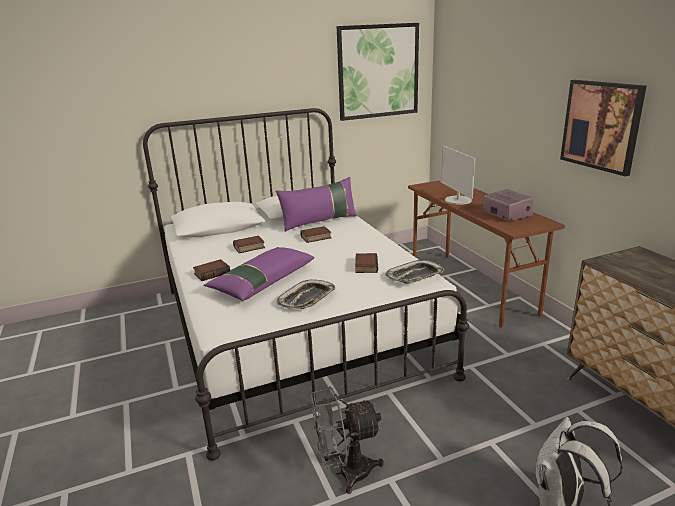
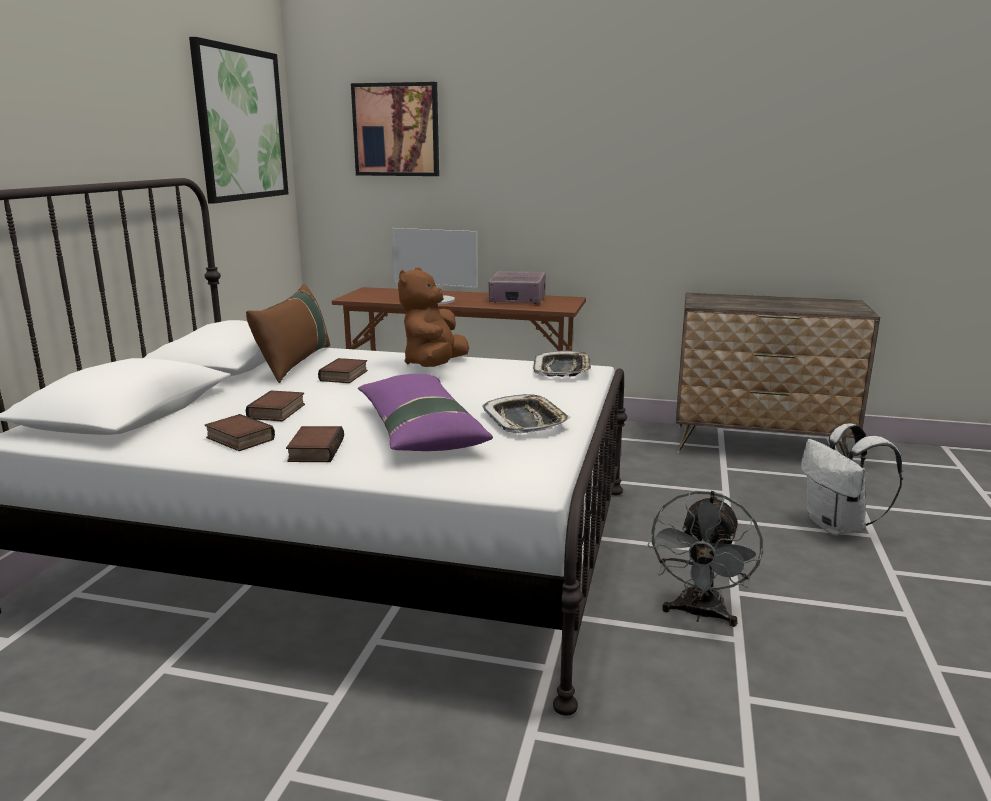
camera: 55 degrees left, 5 degrees down
(319, 222) = (295, 363): purple pillow -> brown pillow
(364, 246) = (434, 365): none -> brown plush toy
(365, 266) = (490, 378): book -> book (238, 439)
(601, 125) = (616, 173): picture -> picture (396, 130)

